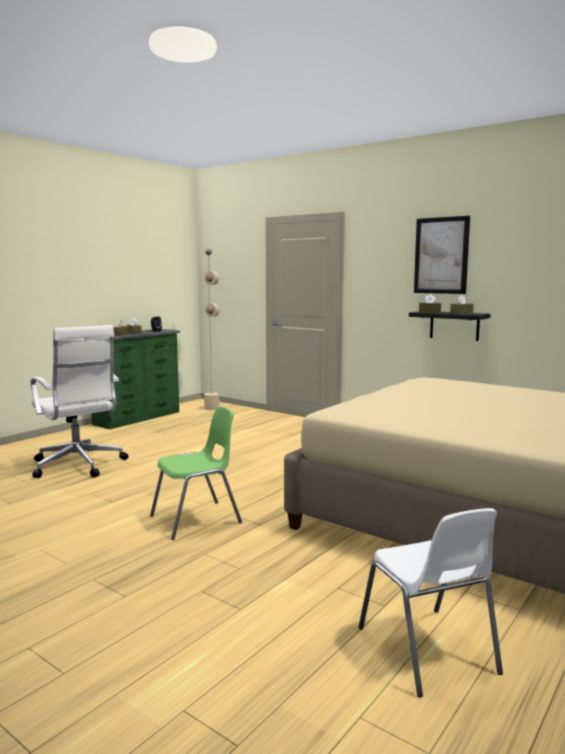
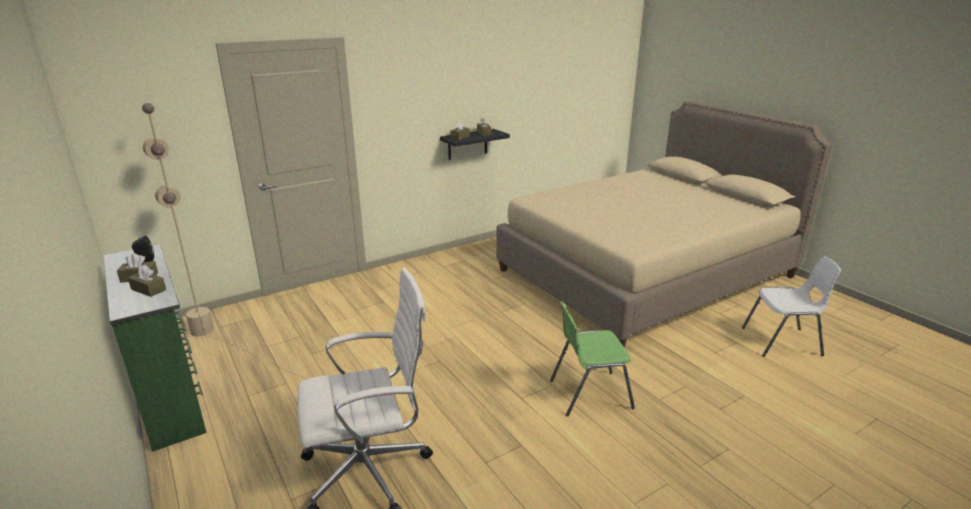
camera: 70 degrees left, 15 degrees up
(197, 519) = (588, 393): green chair -> green chair turned 90 degrees counterclockwise
(441, 255) = (452, 82): picture -> none

